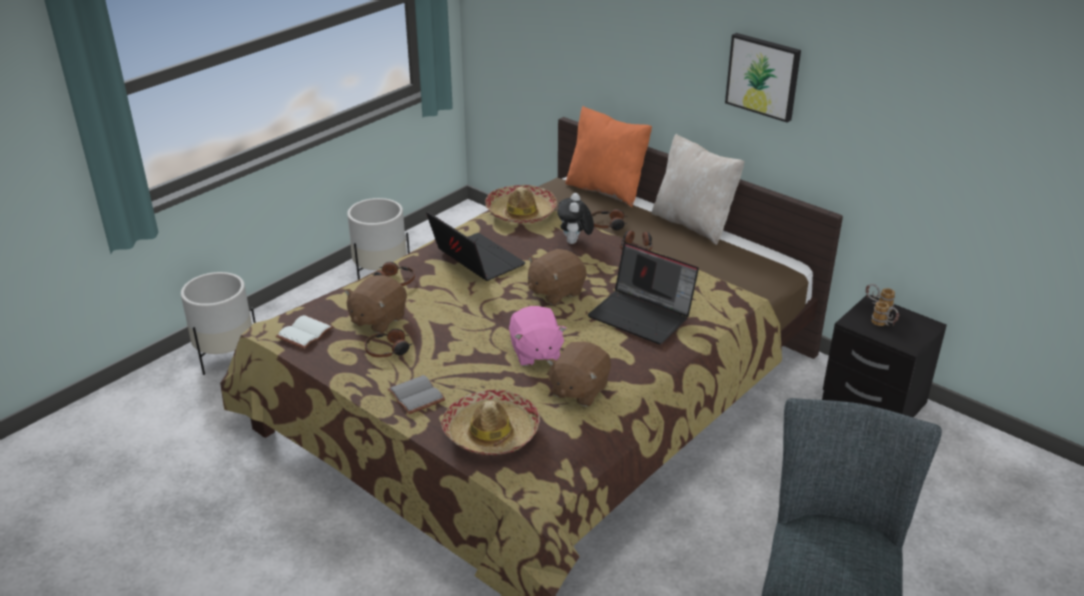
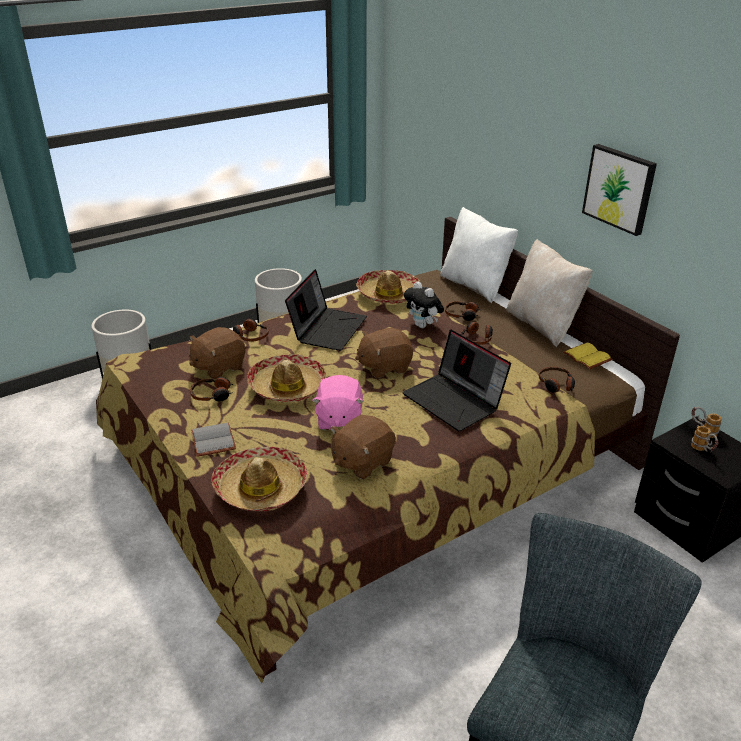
camera: 15 degrees right, 0 degrees up
(304, 332) = (153, 368): white book -> none
(464, 328) = (287, 386): none -> hat
(475, 260) = (327, 328): laptop -> laptop turned 45 degrees clockwise
(575, 242) = (423, 326): plush toy -> plush toy turned 60 degrees counterclockwise
(606, 190) = (475, 285): orange pillow -> white pillow
(733, 283) = (556, 385): none -> headphones
(749, 251) = (585, 357): none -> yellow book

